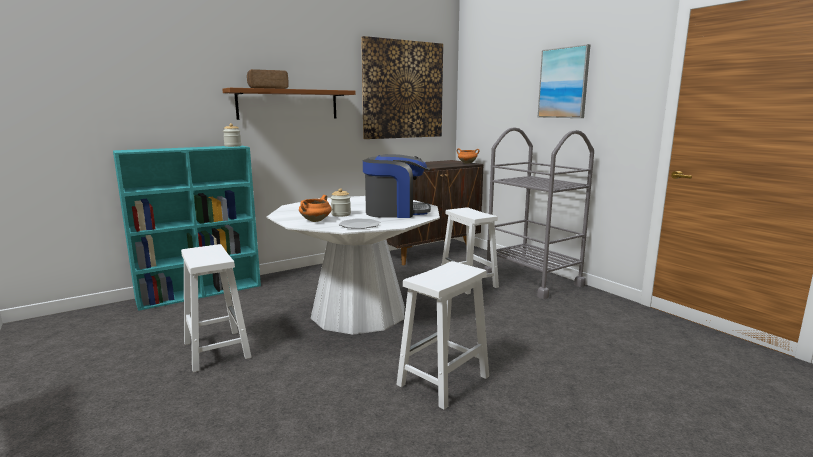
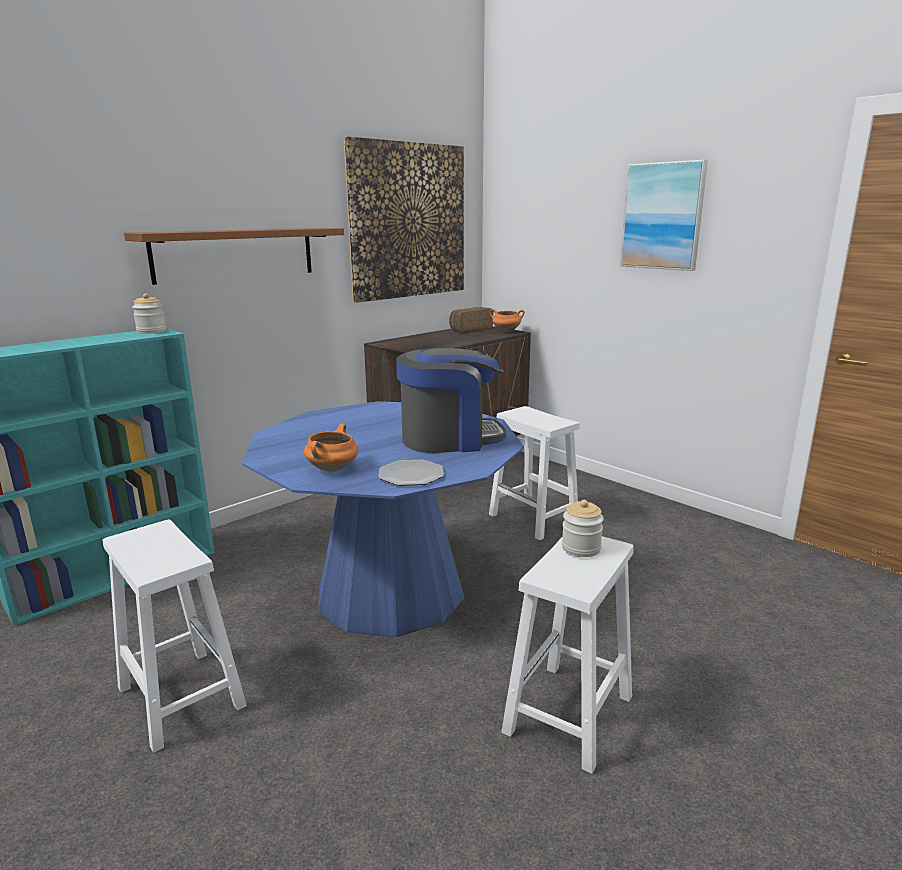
camera: 10 degrees left, 5 degrees up
(268, 88) = (203, 230): bread -> bread (469, 329)
(341, 214) = (365, 450): jar -> jar (581, 548)
(359, 312) = (391, 591): white dining table -> blue dining table
(532, 280) = (619, 505): grey cart -> none

